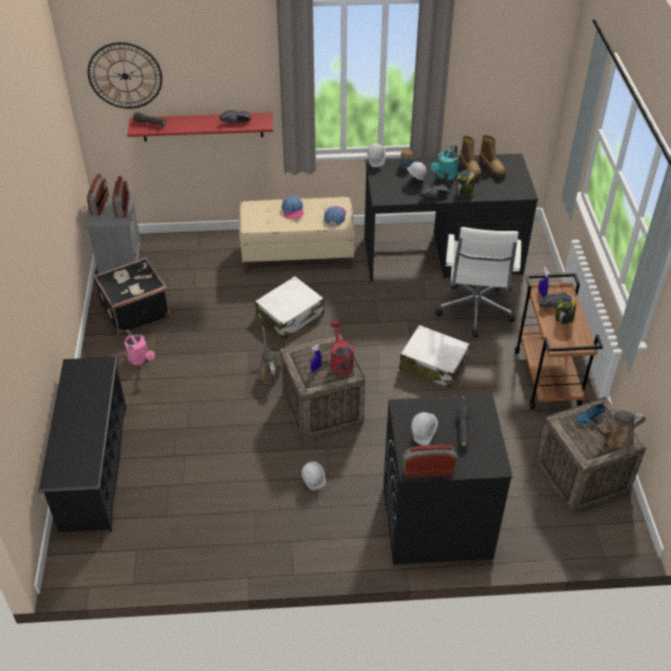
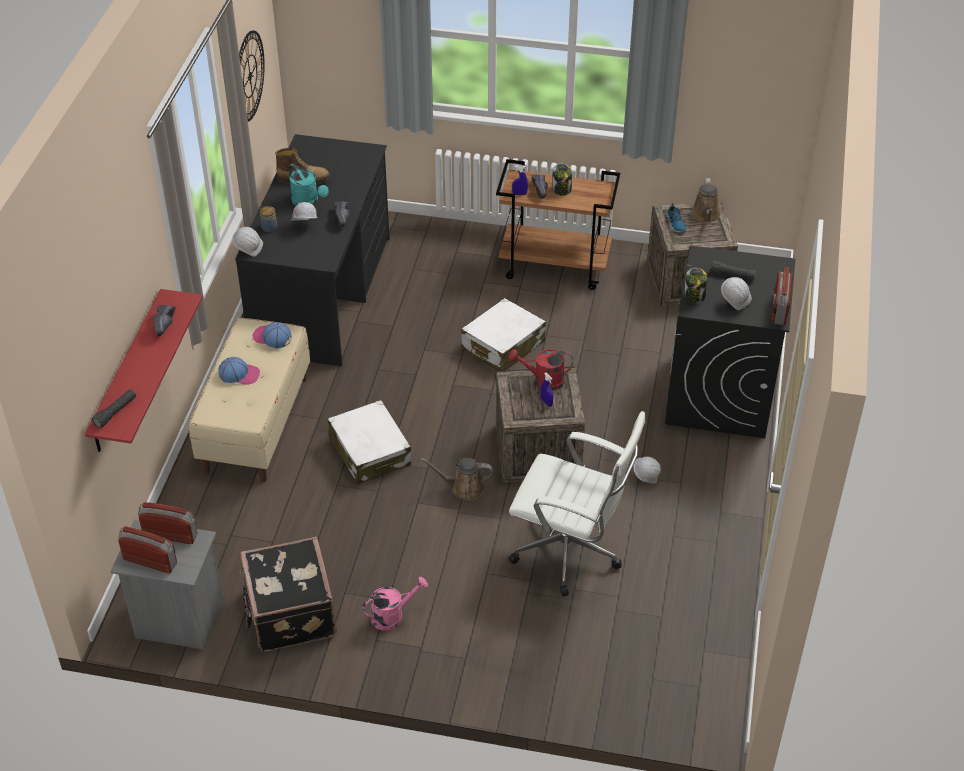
camera: 75 degrees left, 0 degrees up
(94, 466) = (566, 683): black shoe rack -> none
(125, 76) = (72, 380): wall clock -> wall clock (249, 76)
(464, 192) = (347, 194): jar -> jar (695, 296)
(474, 313) = (435, 293): white office chair -> white office chair (571, 553)
(492, 167) = (311, 162): boot -> none

